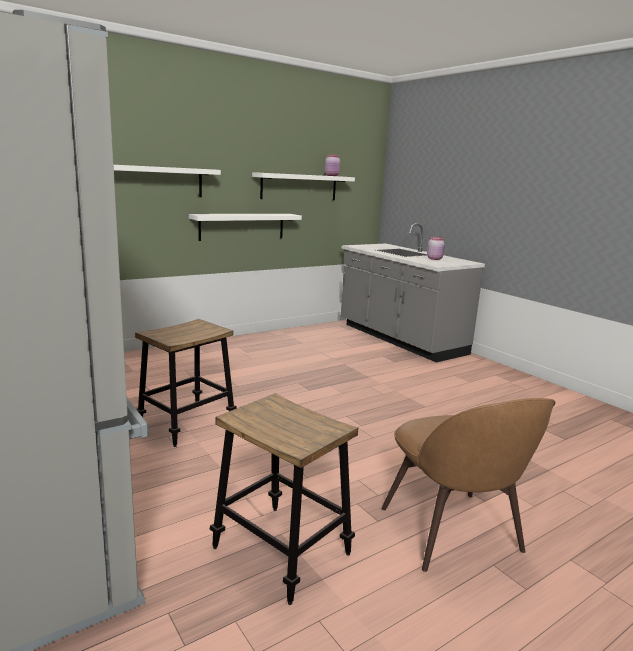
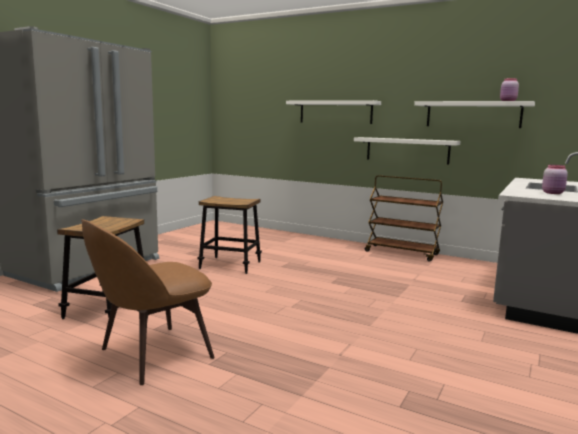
camera: 65 degrees right, 5 degrees down
(257, 339) = (402, 253): none -> brown cart

